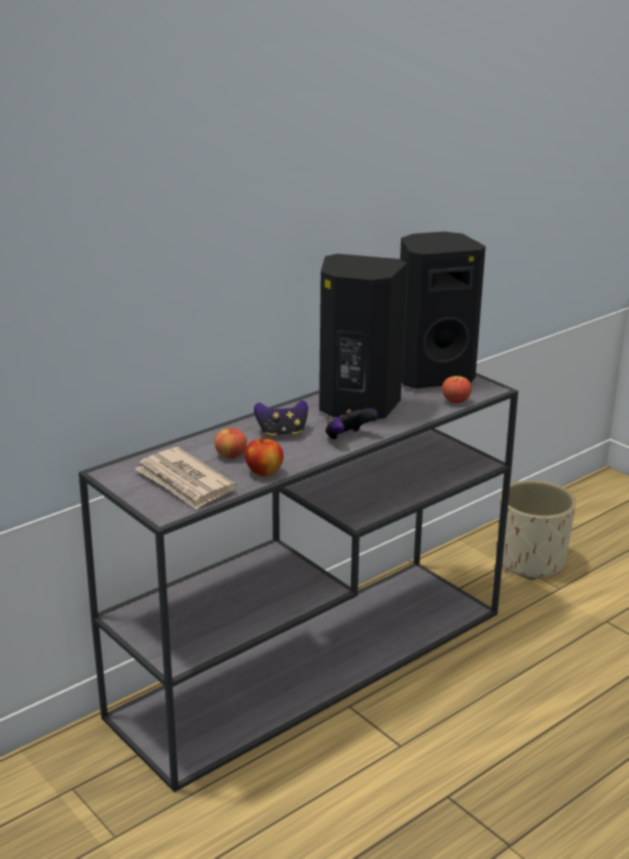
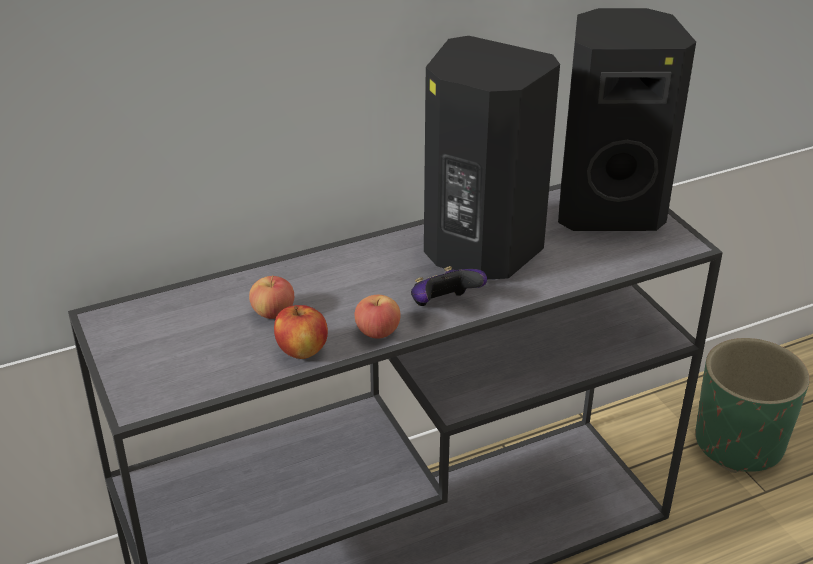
camera: 15 degrees right, 10 degrees up
(184, 482) = (190, 351): newspaper -> none
(282, 433) = (358, 283): game controller -> none
(455, 400) = (623, 259): apple -> apple (377, 332)
(530, 562) = (739, 443): beige planter -> green planter

